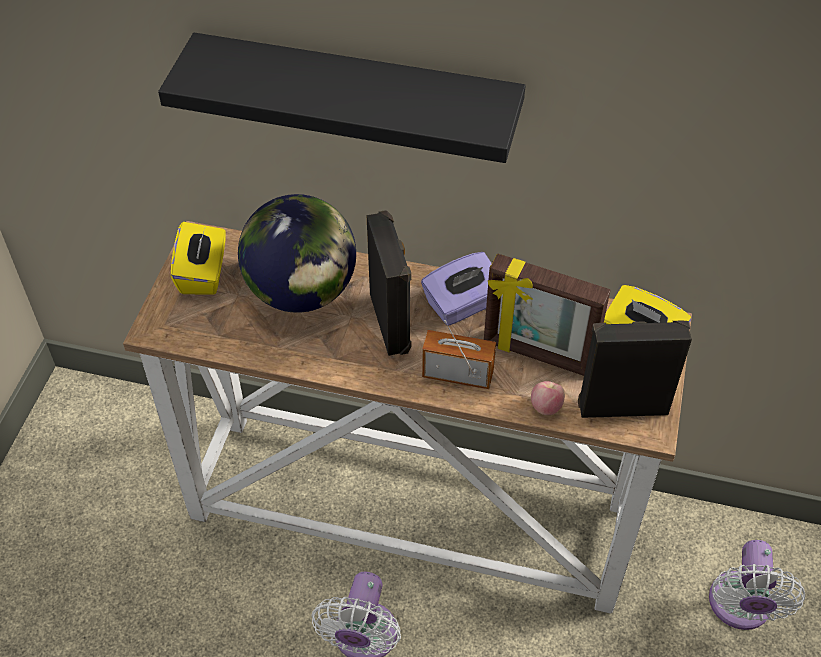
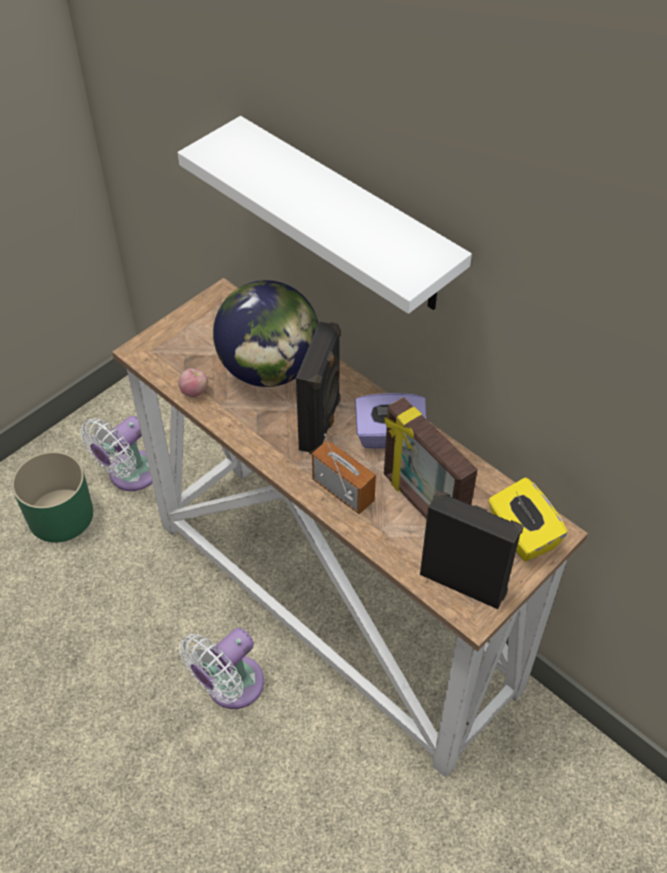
camera: 30 degrees right, 0 degrees up
(70, 560) = (61, 515): none -> green planter
(203, 274) = (206, 324): yellow tissue box -> none
(357, 98) = (348, 217): black shelf -> white shelf
(546, 407) = (396, 551): apple -> apple (194, 391)
(739, 607) = (565, 836): white fan -> white fan (129, 475)

